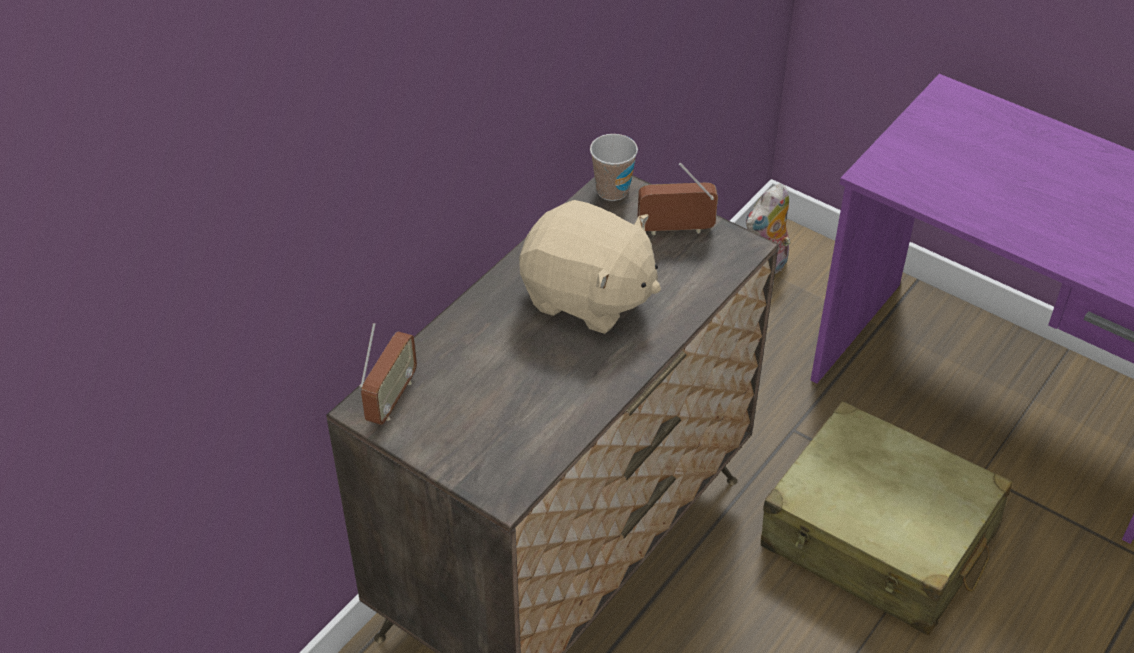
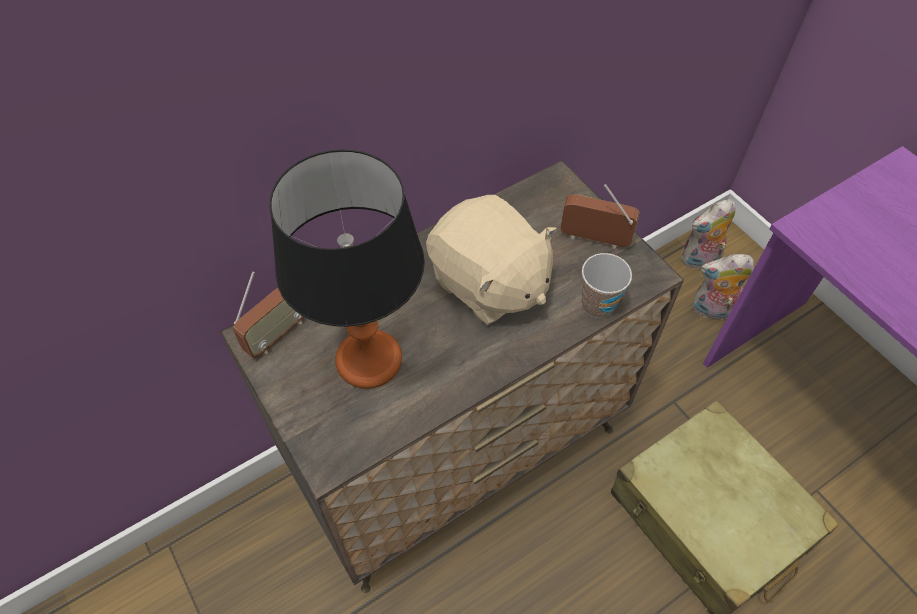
camera: 20 degrees right, 10 degrees up
(499, 396) = (368, 359): none -> table lamp
(612, 191) = (554, 186): cup -> cup (598, 305)
(799, 321) = (712, 310): none -> plush toy

